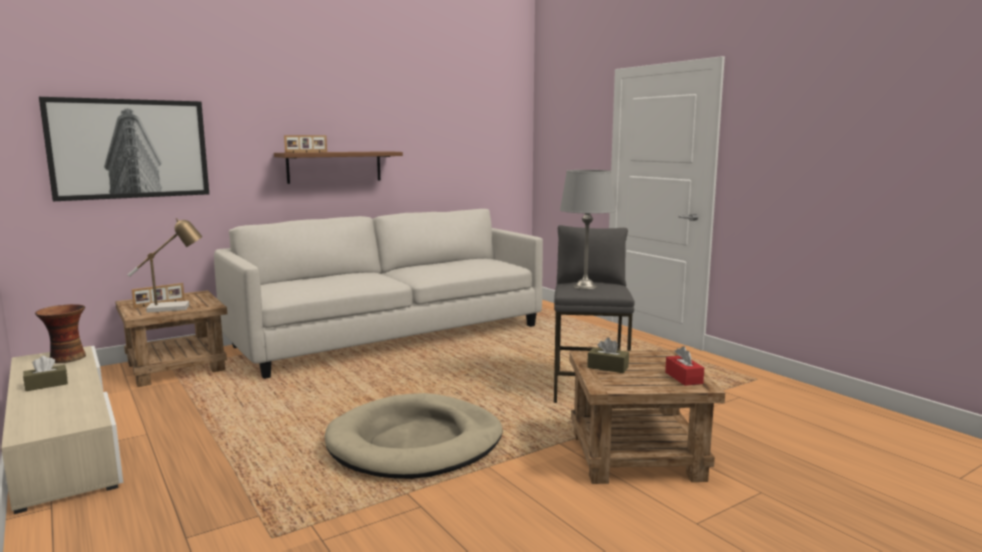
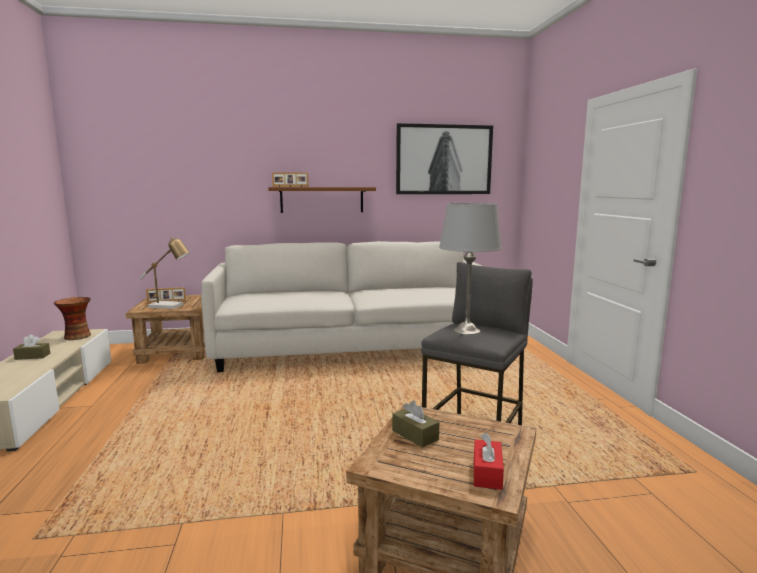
camera: 25 degrees right, 0 degrees up
(129, 149) = (160, 183): picture -> picture (444, 159)
(415, 443) = (252, 465): beige dog bed -> none

